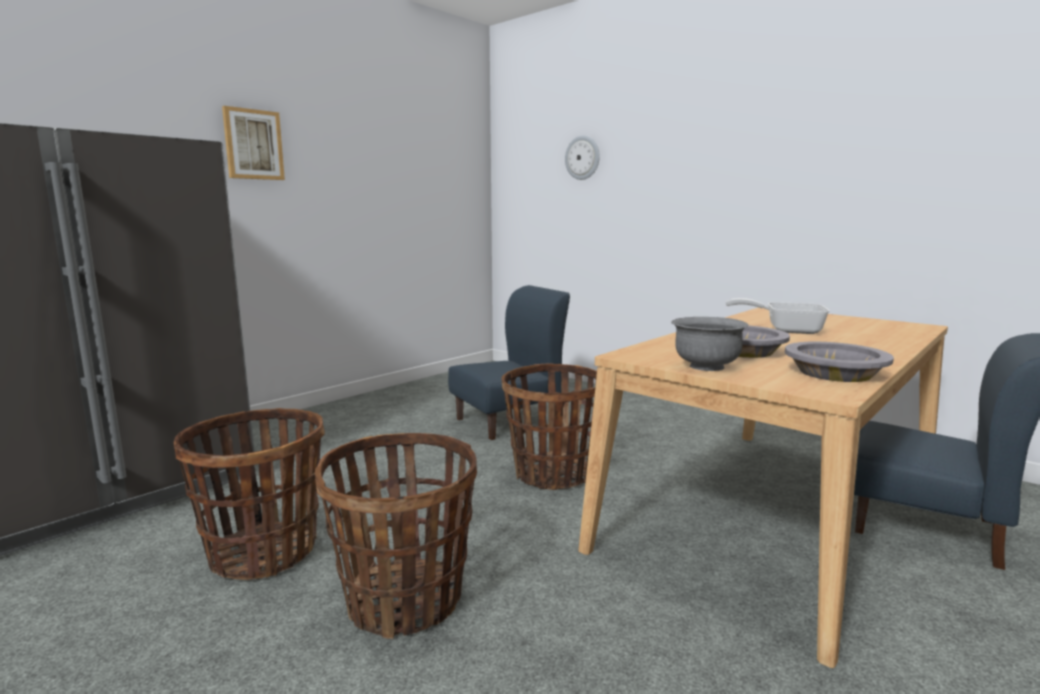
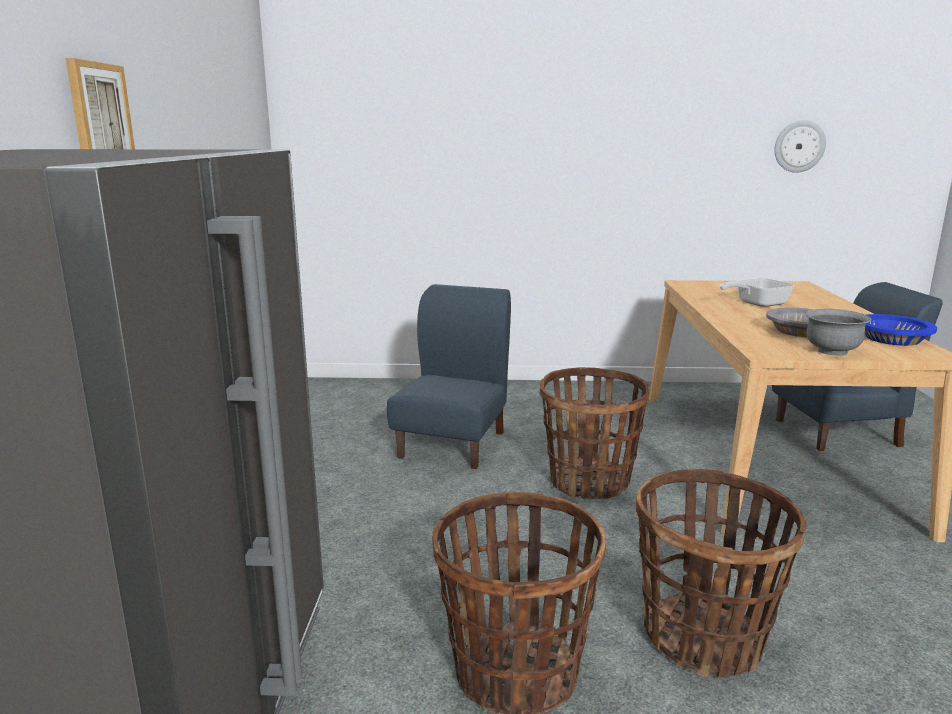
camera: 40 degrees left, 5 degrees up
(582, 158) = (421, 125): wall clock -> wall clock (799, 146)
(835, 373) = (892, 338): grey bowl -> blue bowl

